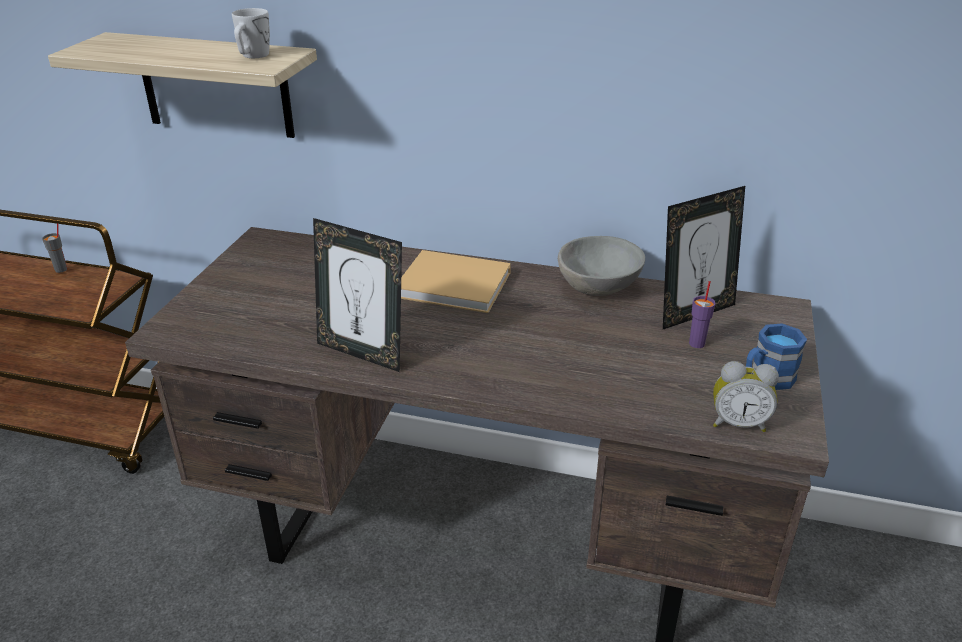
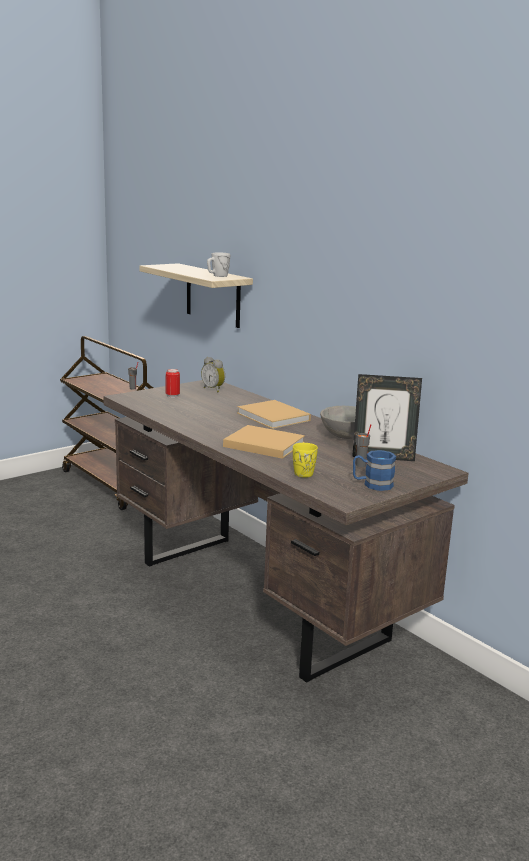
camera: 35 degrees right, 15 degrees down
(246, 295) = (172, 396): none -> can
(362, 353) = (190, 423): picture frame -> none
(524, 356) = (262, 444): none -> beige book
(664, 395) = (306, 473): none -> yellow mug
(697, 343) = (361, 465): purple cup -> grey cup
(738, 423) = (325, 490): alarm clock -> alarm clock (214, 389)

